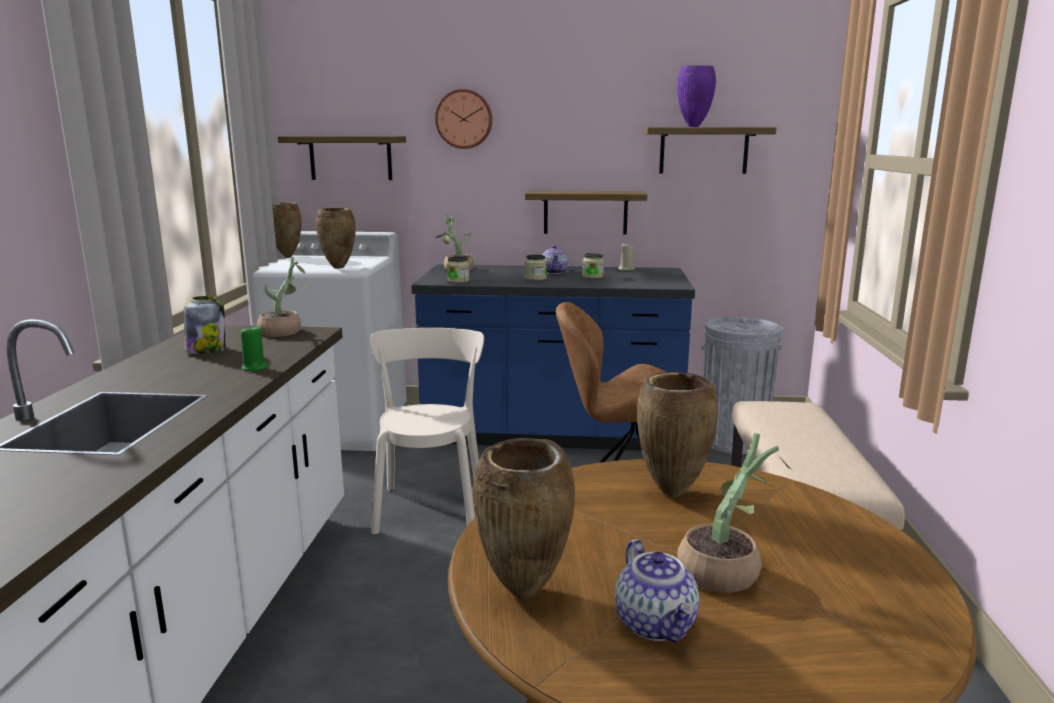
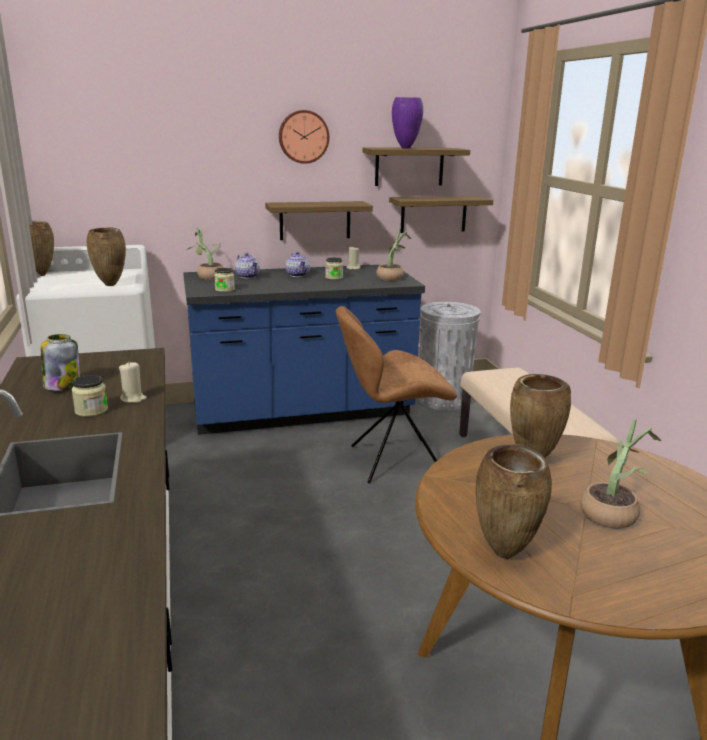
camera: 20 degrees left, 5 degrees up
(255, 368) = (133, 399): green candle -> beige candle
(286, 332) = (117, 357): potted plant -> potted plant (392, 277)
(350, 158) = (93, 175): shelf -> shelf (433, 214)
(430, 506) = (239, 491): beige chair -> none
(464, 119) = (204, 138): wall clock -> wall clock (303, 136)
(535, 278) = (289, 282): jar -> jar (91, 410)
(656, 624) = (602, 558): teapot -> teapot (248, 276)

